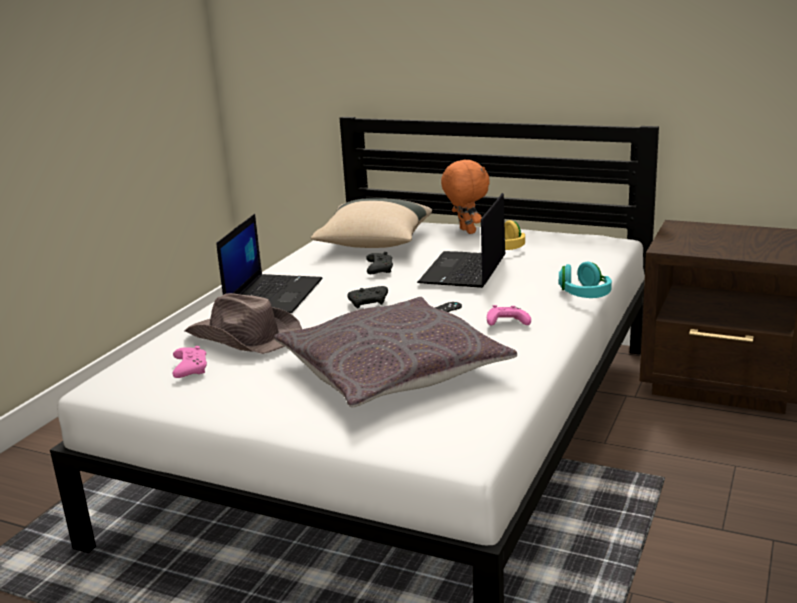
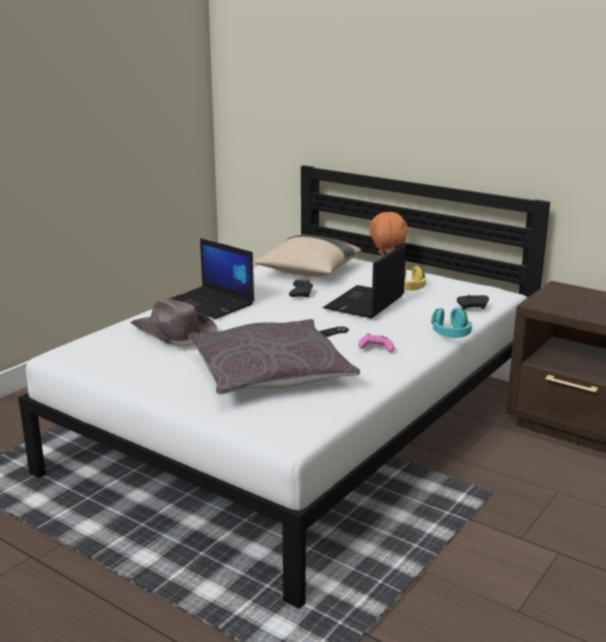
camera: 10 degrees right, 0 degrees up
(190, 369) = (125, 351): pink game controller -> none
(274, 294) = (211, 303): laptop -> laptop turned 105 degrees clockwise
(369, 303) = (279, 319): black game controller -> black game controller (473, 307)

